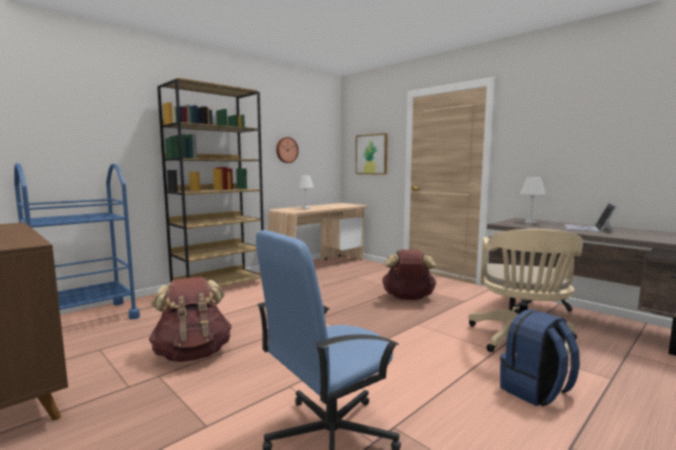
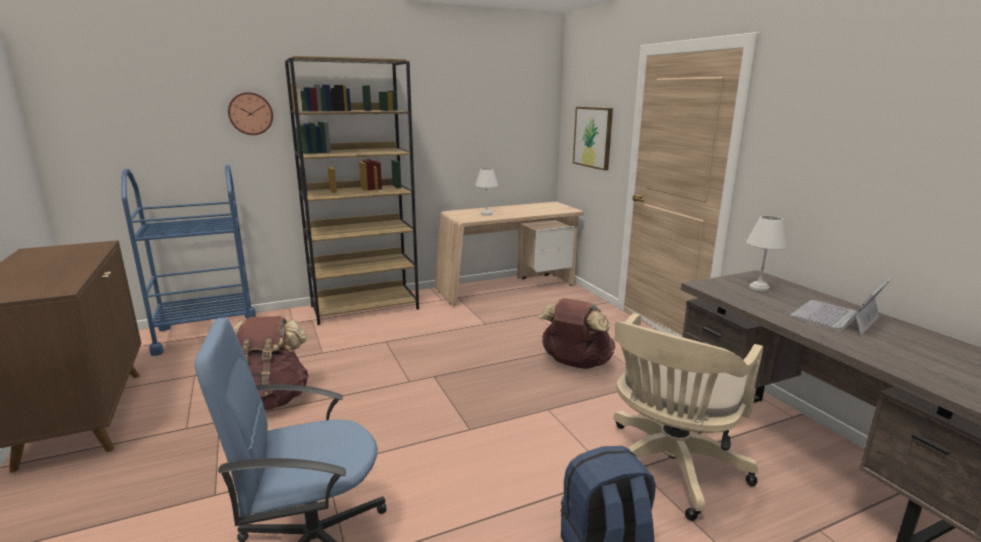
camera: 20 degrees right, 10 degrees up
(286, 150) = (469, 130): wall clock -> wall clock (250, 113)

